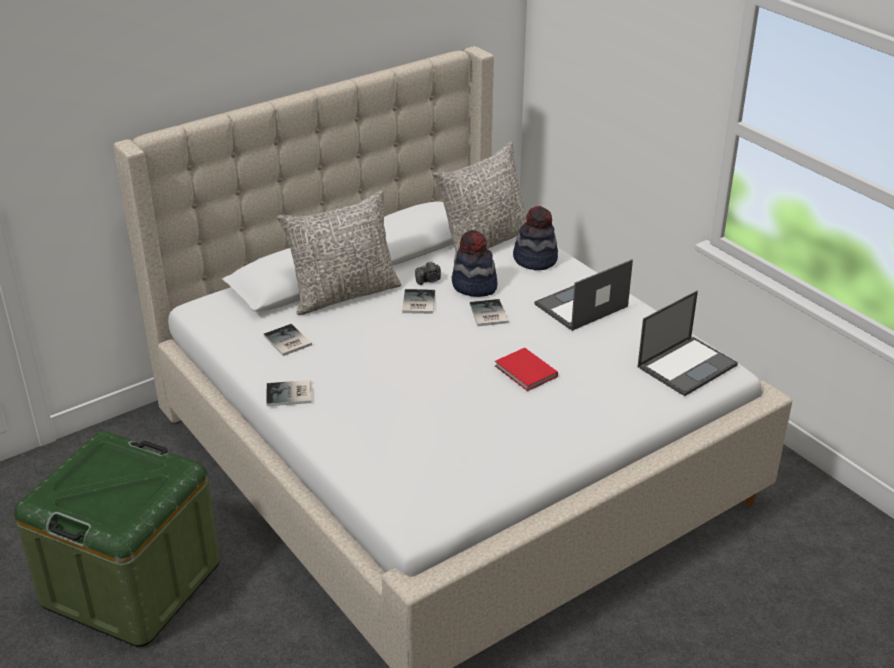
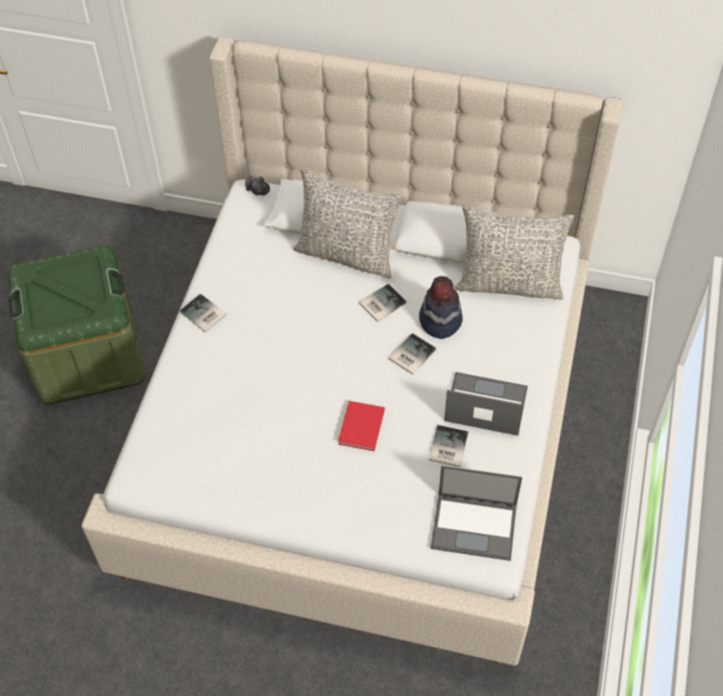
camera: 50 degrees right, 20 degrees up
(287, 341) = (258, 267): book -> book (446, 447)
(429, 280) = (418, 288): camera -> camera (257, 191)
(535, 259) = (520, 331): hat -> none

